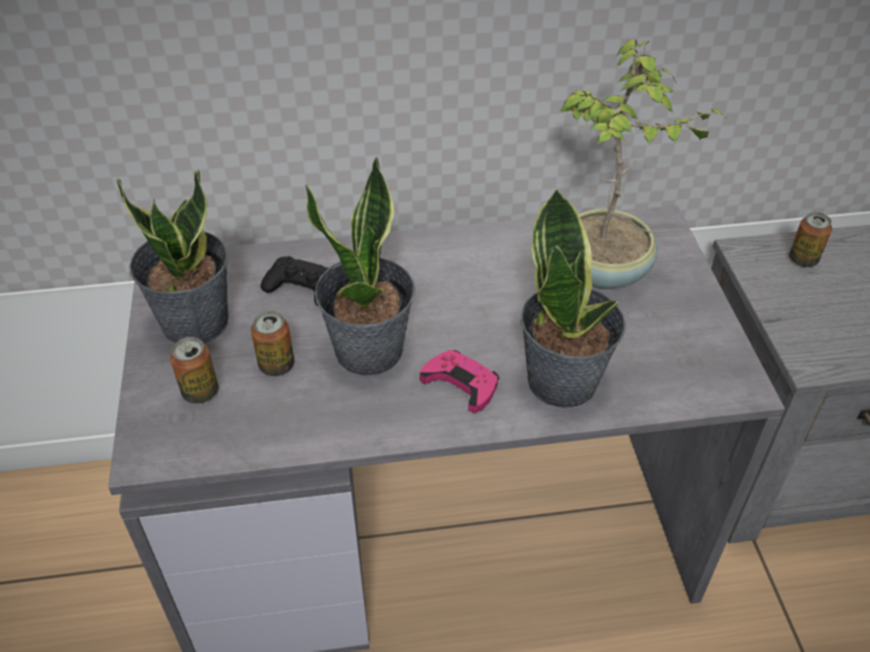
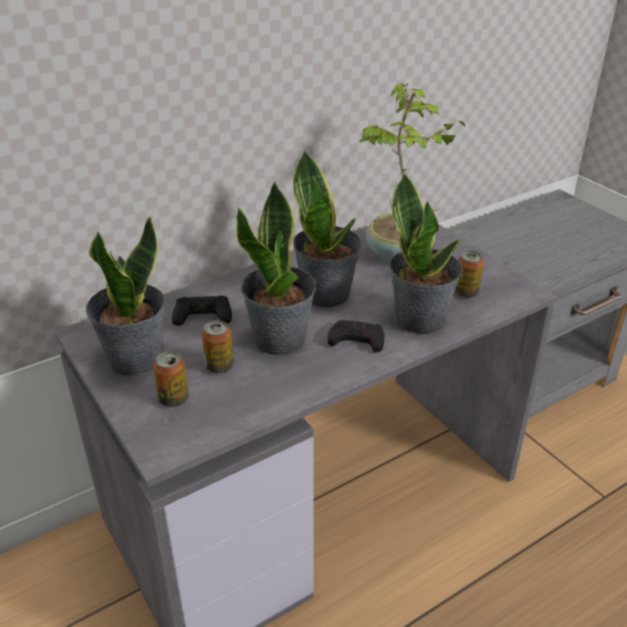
camera: 25 degrees left, 10 degrees down
(461, 383) = (356, 339): pink game controller -> black game controller
(469, 302) = (327, 293): none -> potted plant
(803, 259) = (497, 229): can -> can (466, 293)

